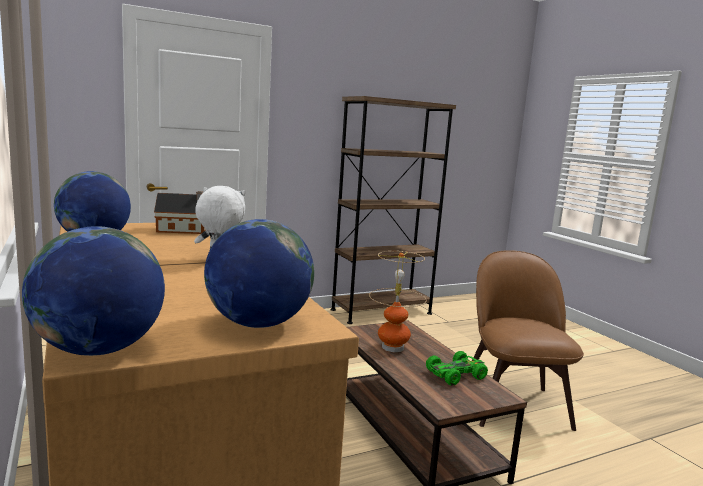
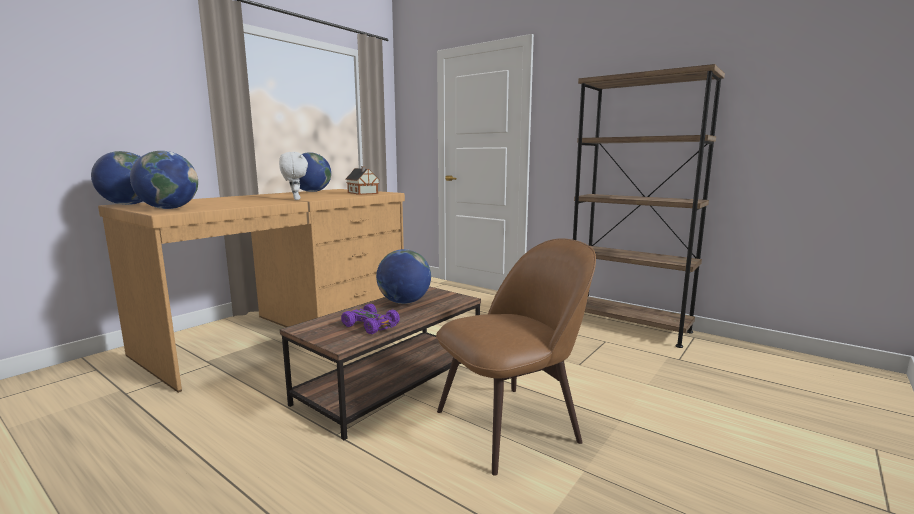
camera: 65 degrees right, 0 degrees up
(393, 347) = (404, 302): table lamp -> globe
(456, 374) = (371, 325): green toy car -> purple toy car

